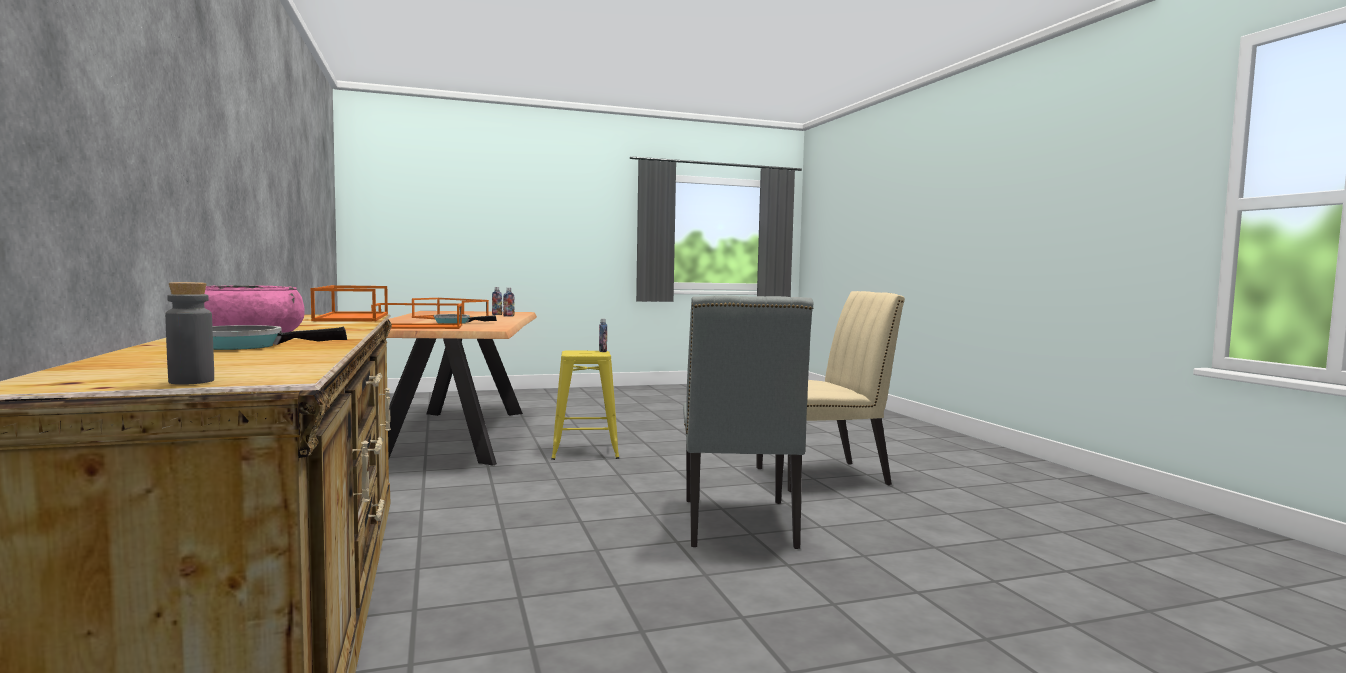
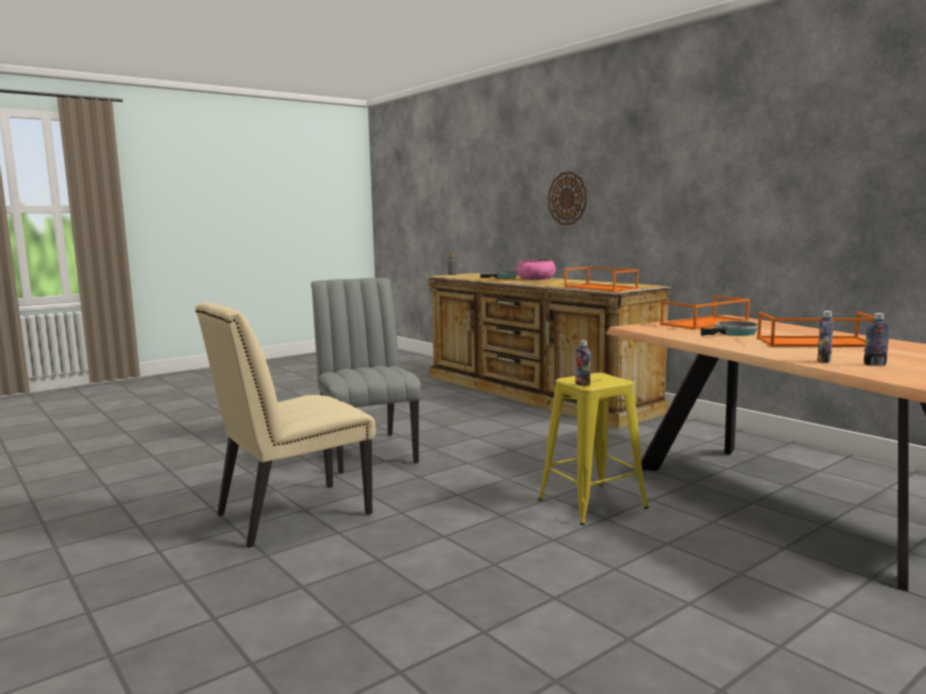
camera: 160 degrees right, 5 degrees up
(147, 125) = (567, 198): none -> wall clock

